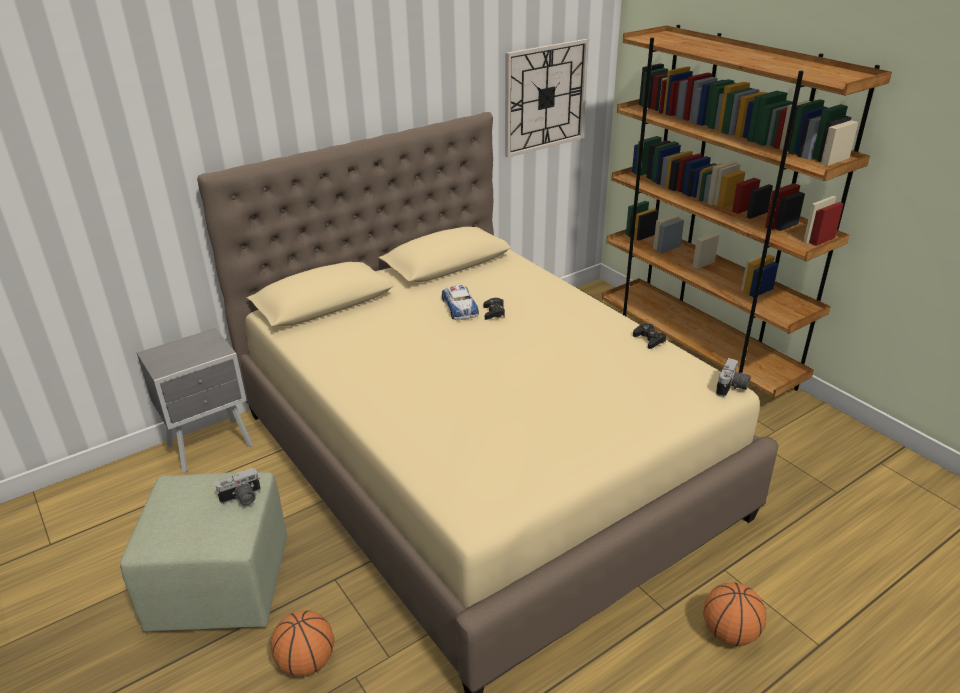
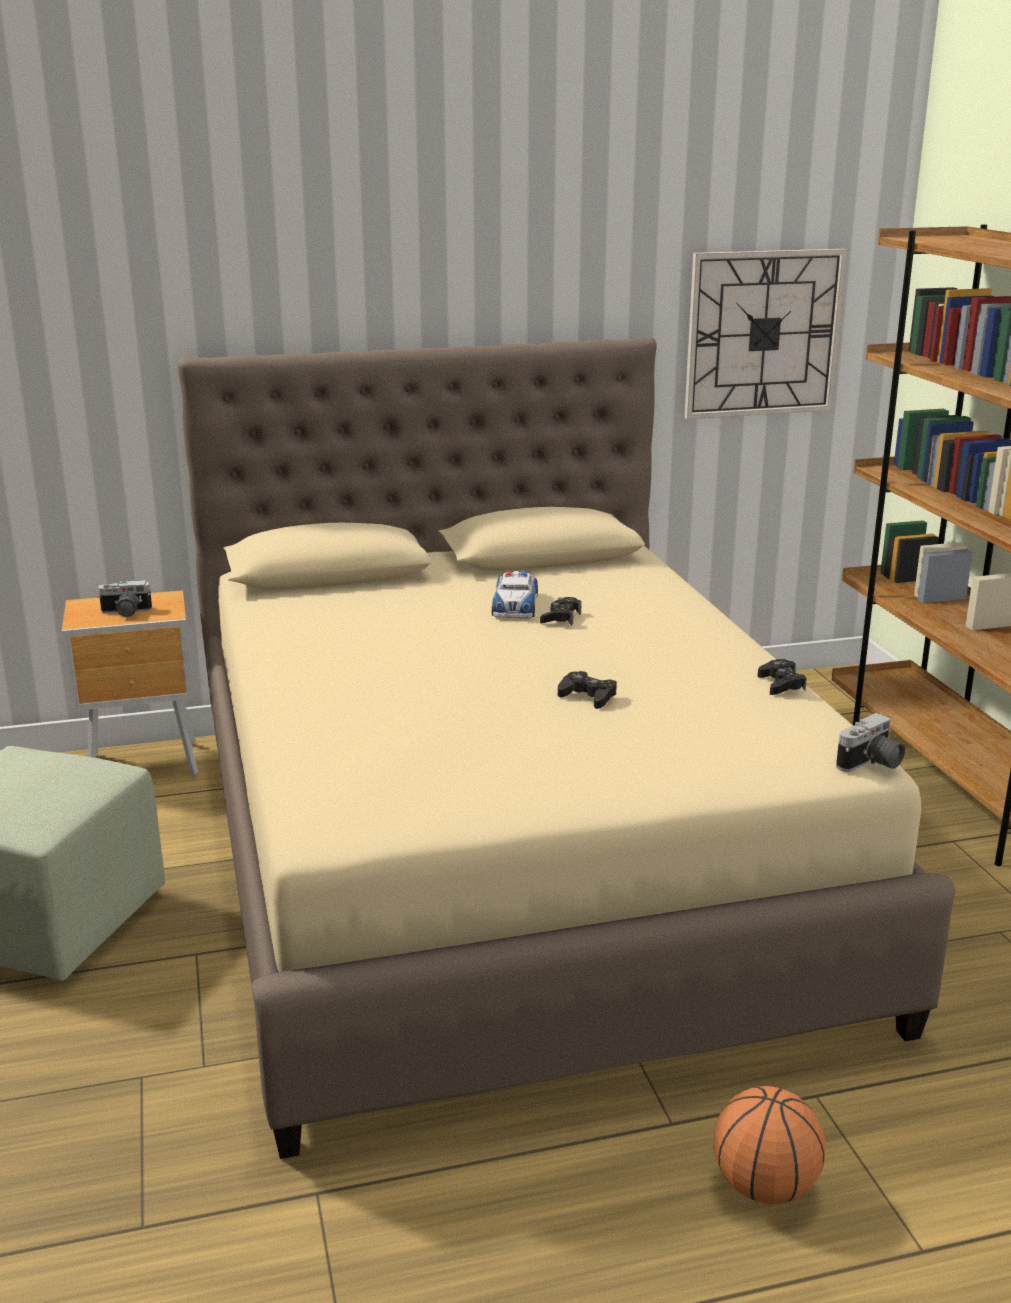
camera: 20 degrees right, 10 degrees down
(212, 446) = (146, 765): grey nightstand -> brown nightstand
(242, 499) = (83, 786): camera -> camera (125, 613)
(306, 662) = (90, 1041): basketball -> none
(552, 372) = (588, 696): none -> black game controller

